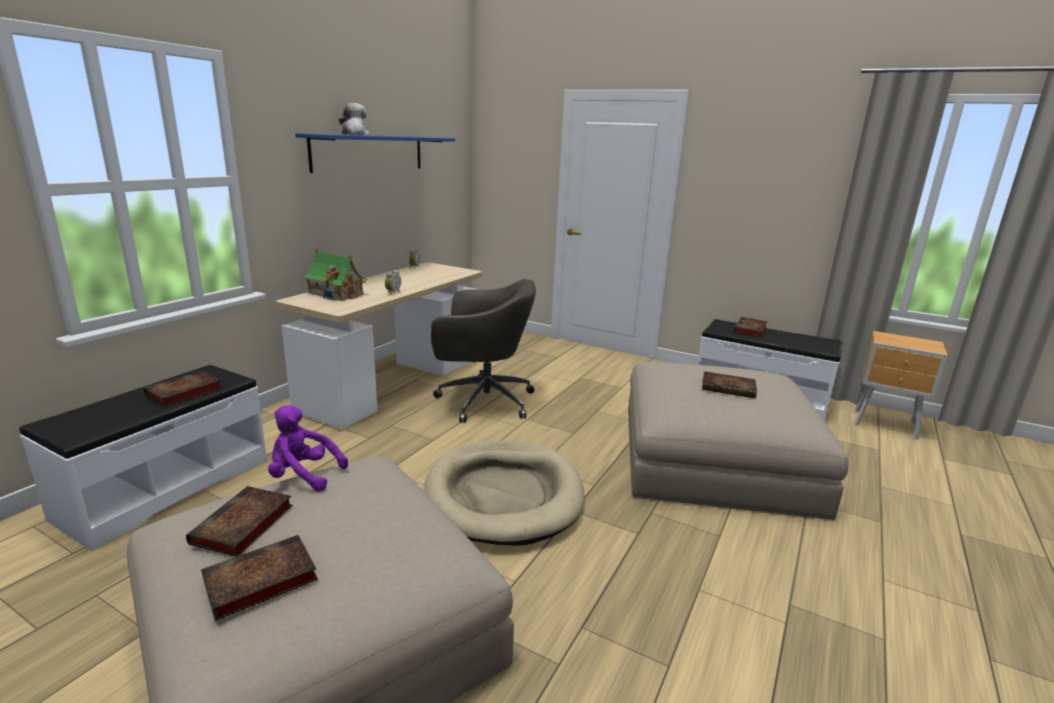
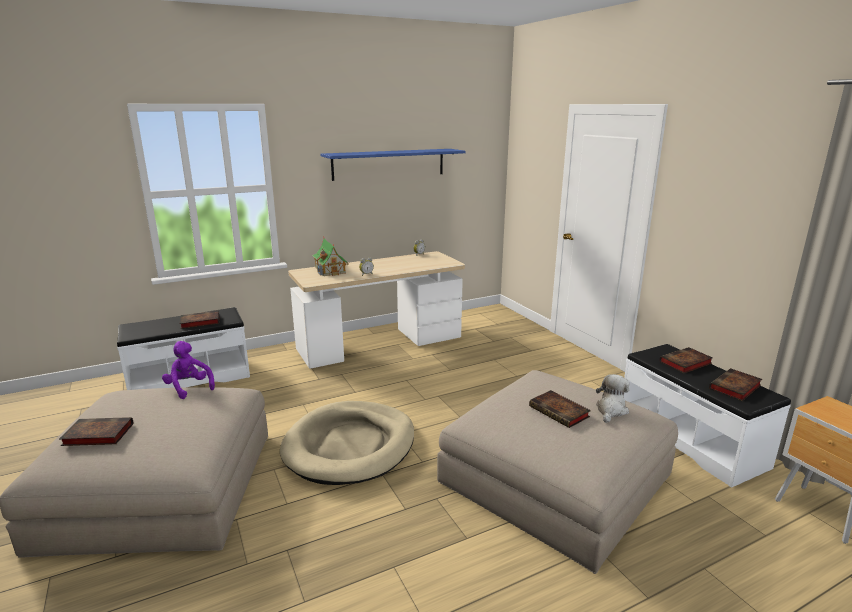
camera: 35 degrees right, 0 degrees up
(242, 526) = (128, 405): book -> book (735, 388)
(354, 135) = (365, 152): plush toy -> plush toy (611, 410)
(482, 400) = (424, 372): grey office chair -> none

